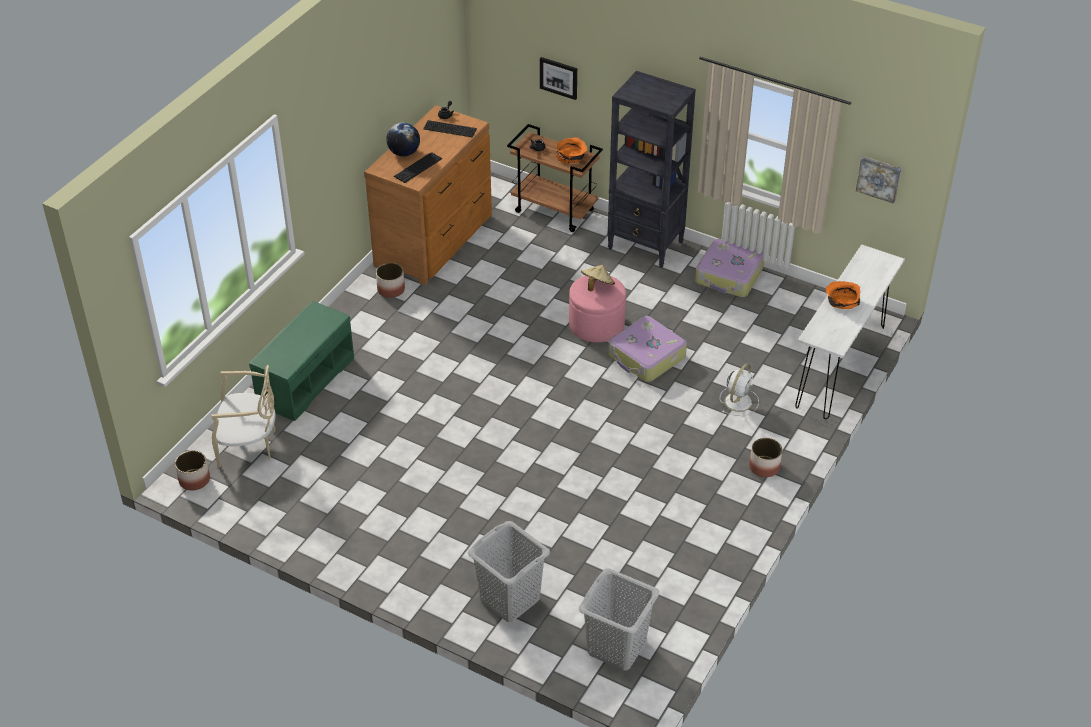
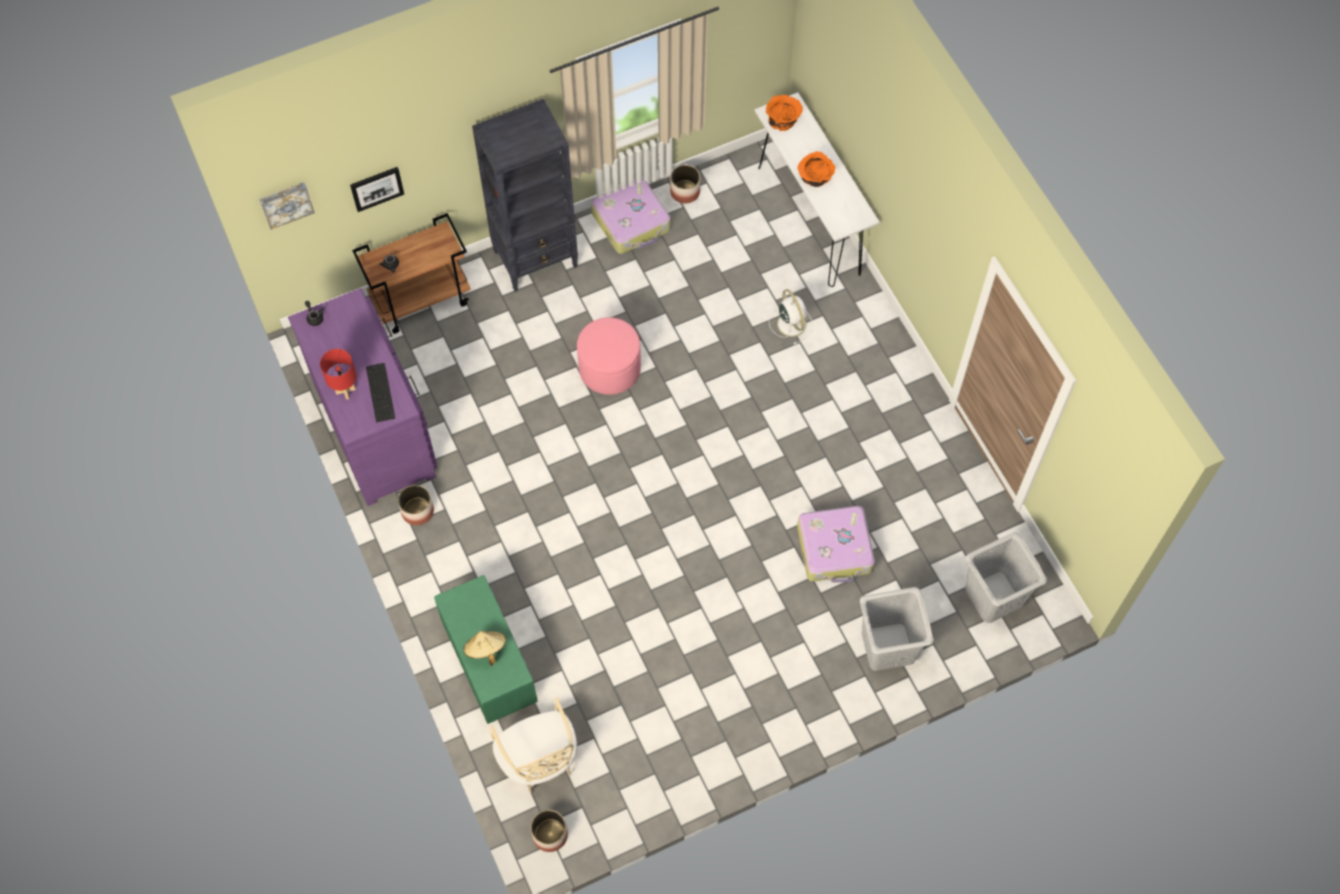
camera: 55 degrees left, 20 degrees up
(249, 445) = (539, 760): beige chair -> beige chair turned 120 degrees clockwise
(404, 153) = (345, 391): globe -> red table lamp
(435, 240) = (377, 429): brown dresser -> purple dresser
(449, 128) = (340, 327): keyboard -> none
(571, 156) = (429, 245): orange bowl -> orange bowl (783, 117)
(597, 286) = (603, 340): beige hat -> beige hat (486, 650)
(646, 357) = (683, 356): suitcase -> suitcase (835, 549)
(764, 467) = (880, 357): planter -> planter (685, 191)
(879, 178) = (746, 45): picture -> picture (286, 203)

